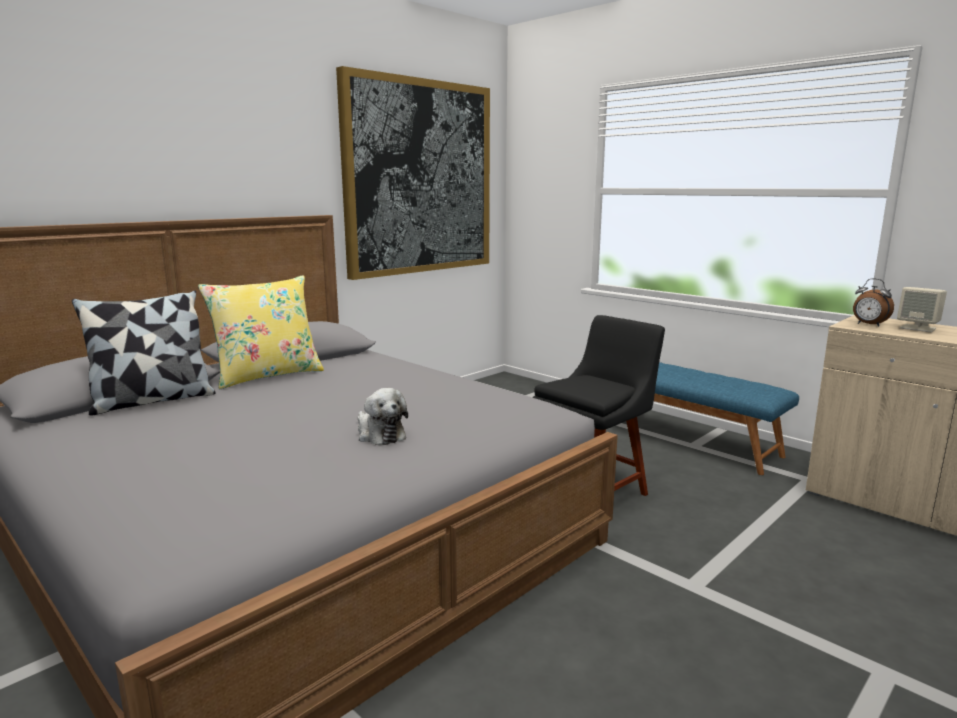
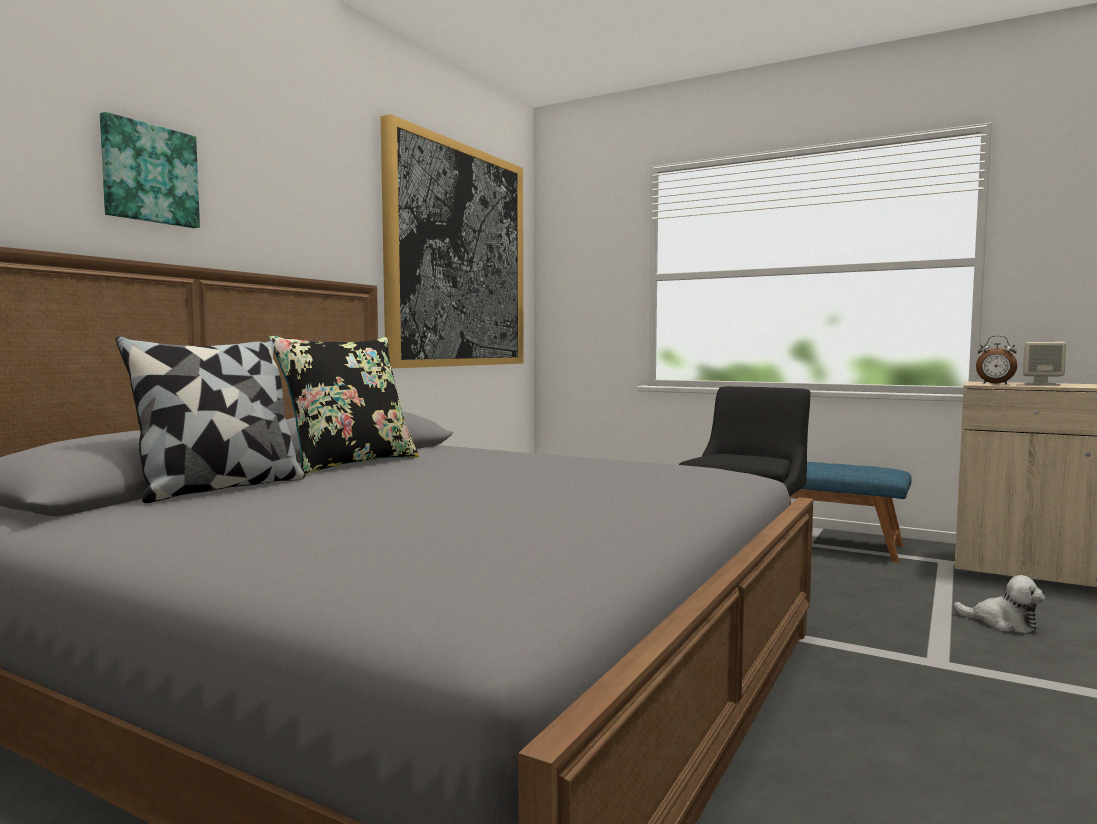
camera: 15 degrees left, 10 degrees down
(126, 153) = (149, 174): none -> picture
(267, 375) = (349, 463): yellow pillow -> black pillow
(379, 434) = (586, 495): plush toy -> plush toy (1002, 623)

